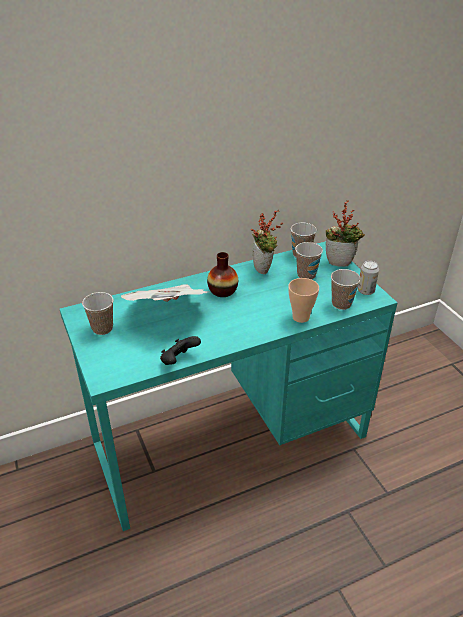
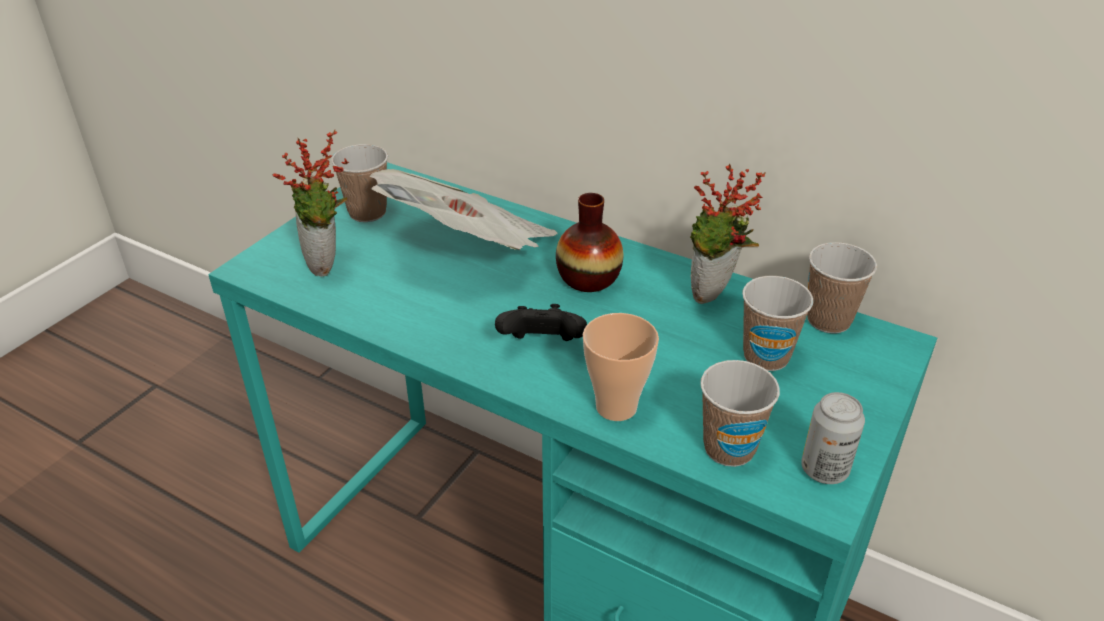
camera: 55 degrees right, 0 degrees up
(179, 361) = (352, 316): black game controller -> black game controller (542, 346)
(340, 262) = (880, 386): potted plant -> potted plant (328, 265)

